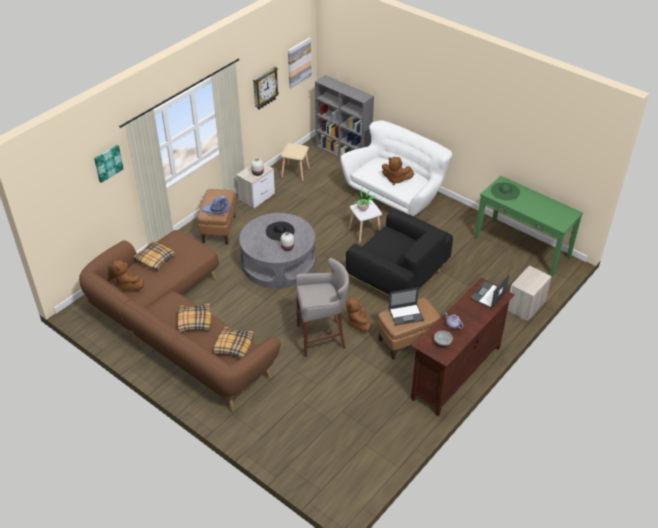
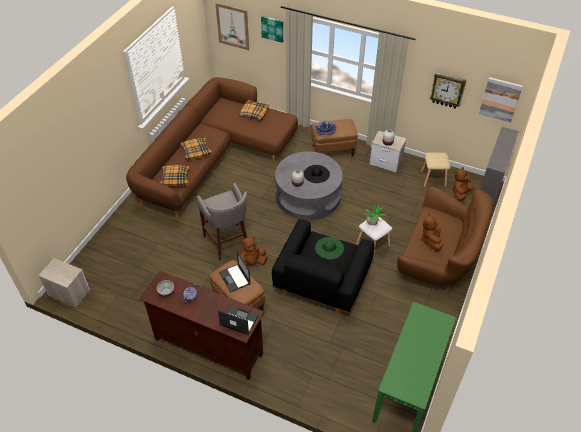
camera: 75 degrees right, 5 degrees up
(64, 200) = (232, 26): none -> picture
(128, 285) = (224, 108): brown plush toy -> brown plush toy (460, 193)
(396, 196) = (438, 260): white sofa -> brown sofa
(505, 191) = (427, 324): green hat -> green hat (329, 248)
(525, 307) = (314, 397): nightstand -> nightstand (69, 293)

